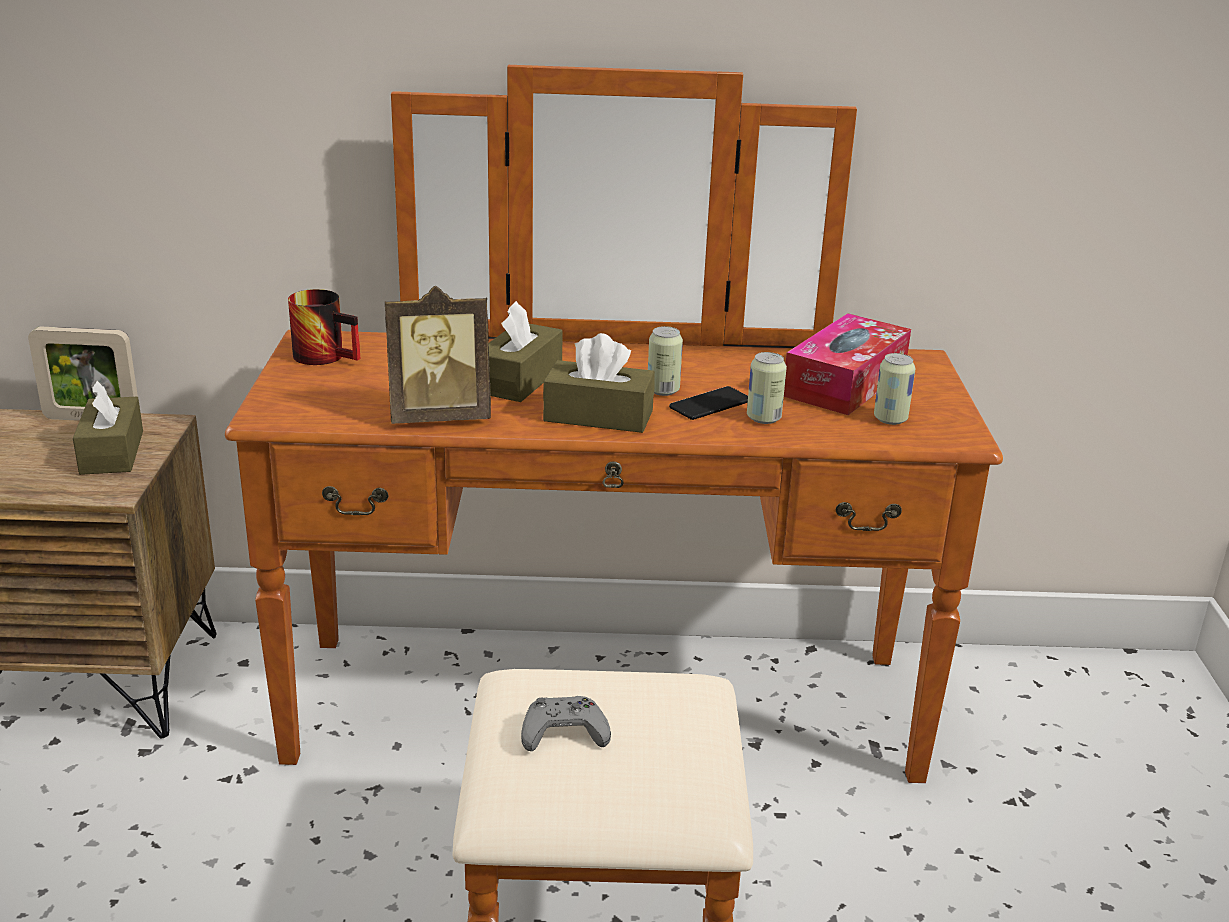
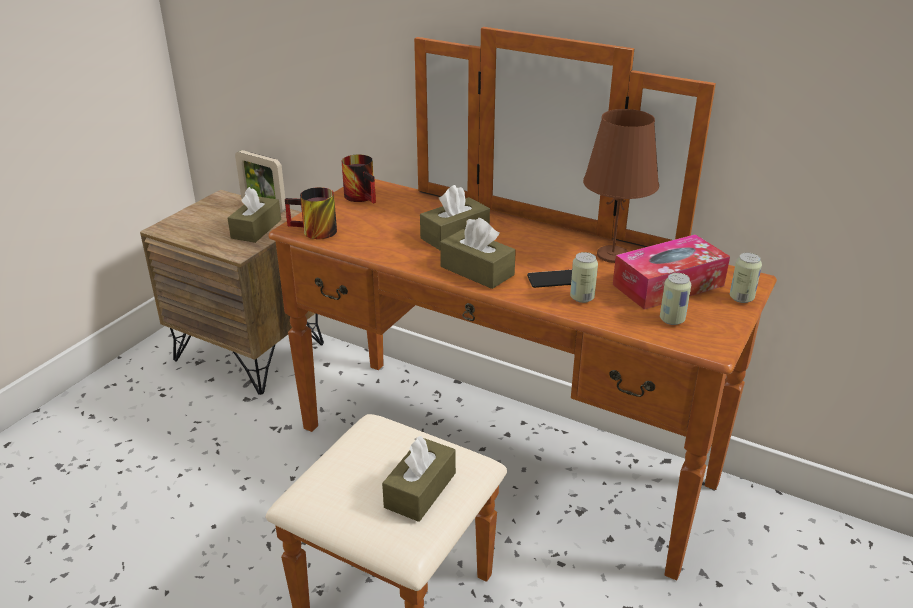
camera: 30 degrees right, 5 degrees up
(302, 416) = (313, 232): none -> mug
(440, 416) = (385, 250): picture frame -> none
(564, 733) = (366, 465): grey game controller -> none
(663, 390) = (536, 262): can -> can (741, 298)
(666, 738) = (420, 490): none -> brown tissue box
(744, 363) = (612, 254): none -> brown table lamp

